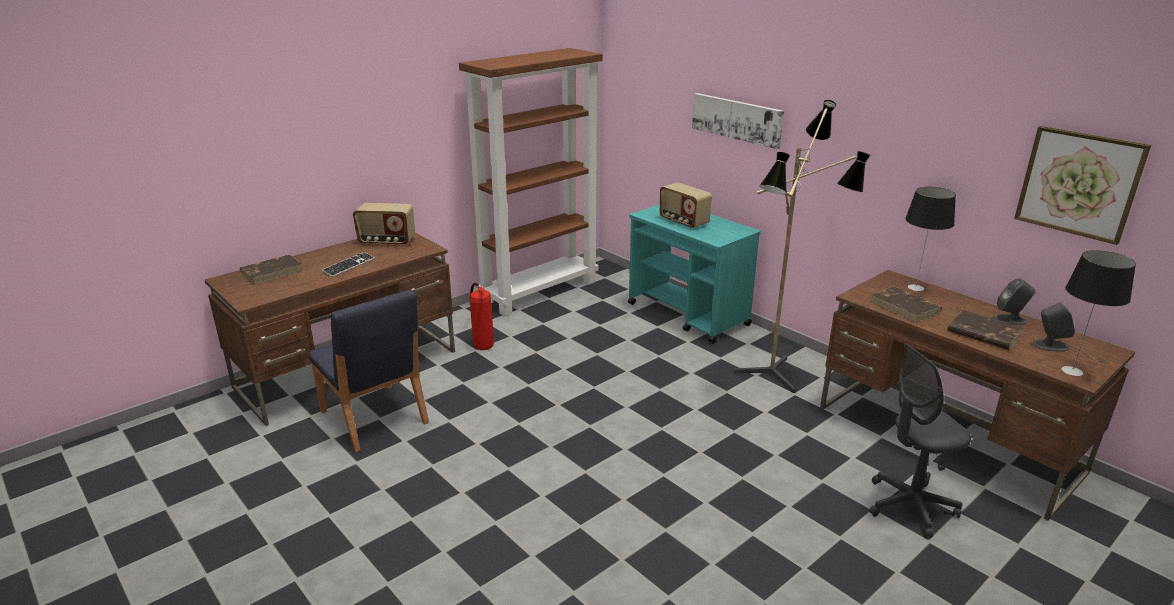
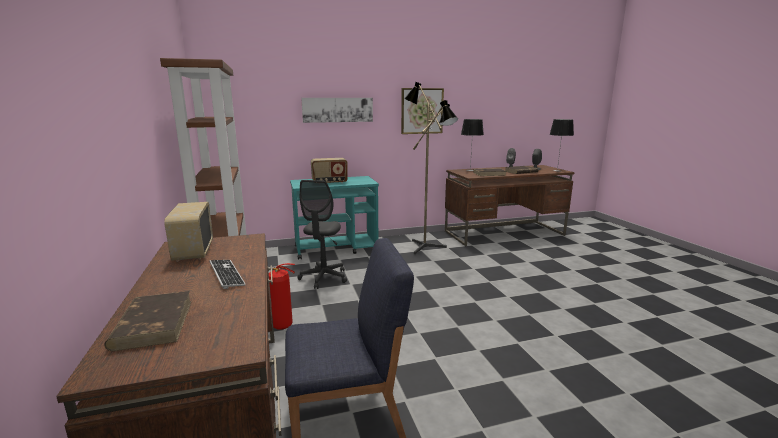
camera: 65 degrees left, 10 degrees down
(386, 242) = (193, 252): radio -> radio turned 135 degrees clockwise
(910, 506) = (551, 252): grey office chair -> grey office chair (324, 278)
(1079, 183) = (515, 103): picture -> picture (422, 111)

